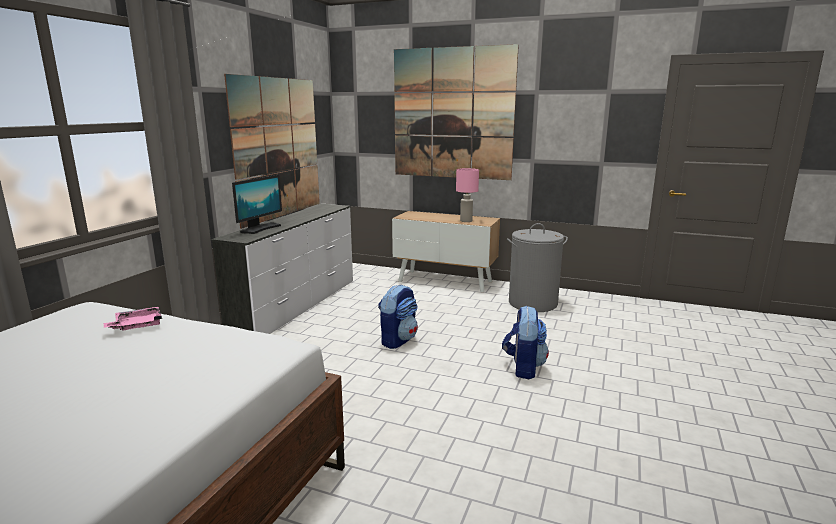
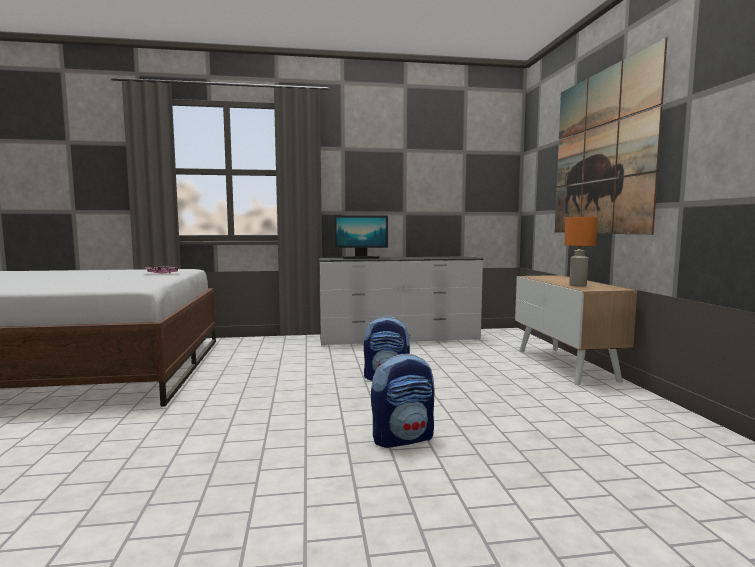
camera: 60 degrees right, 10 degrees down
(278, 148) = (427, 200): picture -> none
(465, 221) = (577, 285): pink table lamp -> orange table lamp
(533, 303) = (606, 413): grey laundry basket -> none

